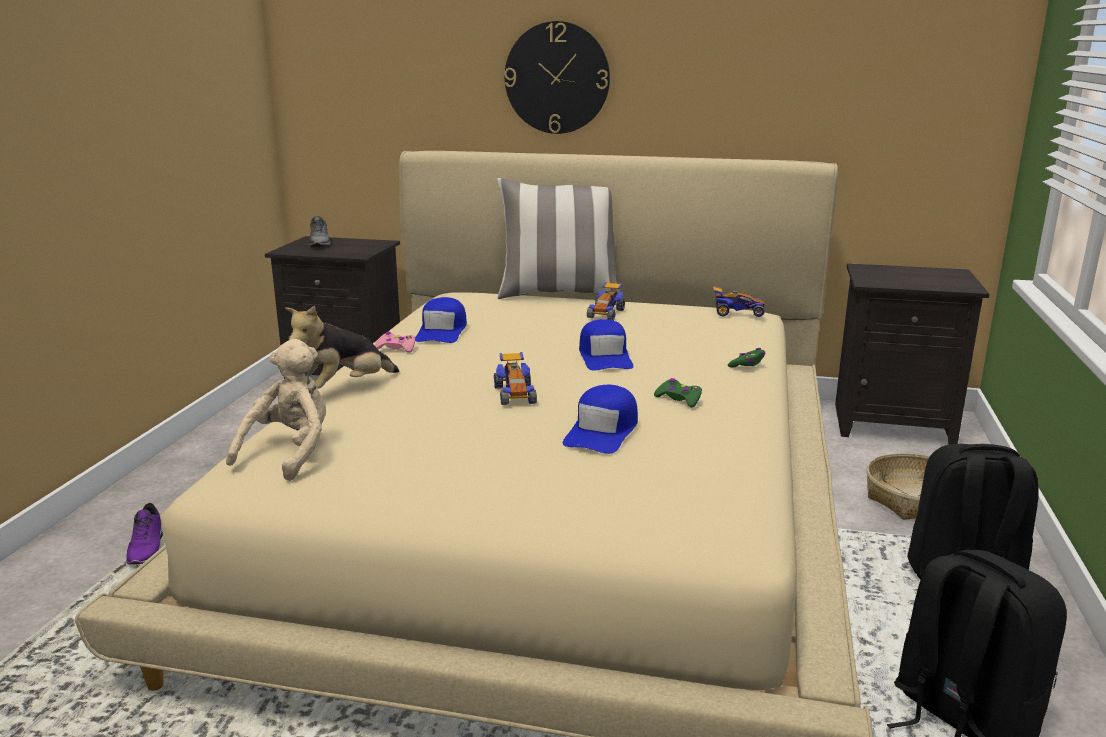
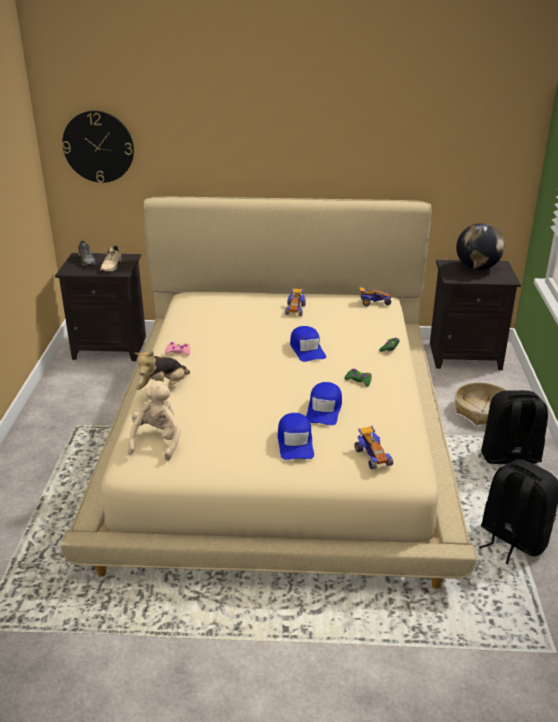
camera: 10 degrees left, 10 degrees up
(148, 548) = (48, 491): purple shoe -> none
(350, 249) = (112, 266): none -> beige shoe
(442, 331) = (200, 335): blue cap -> blue cap (295, 442)
(514, 394) = (265, 385): toy car -> toy car (372, 456)
(557, 78) = (247, 147): wall clock -> wall clock (98, 146)
(559, 294) = (259, 292): pillow -> none
(914, 274) = (477, 268): none -> globe

